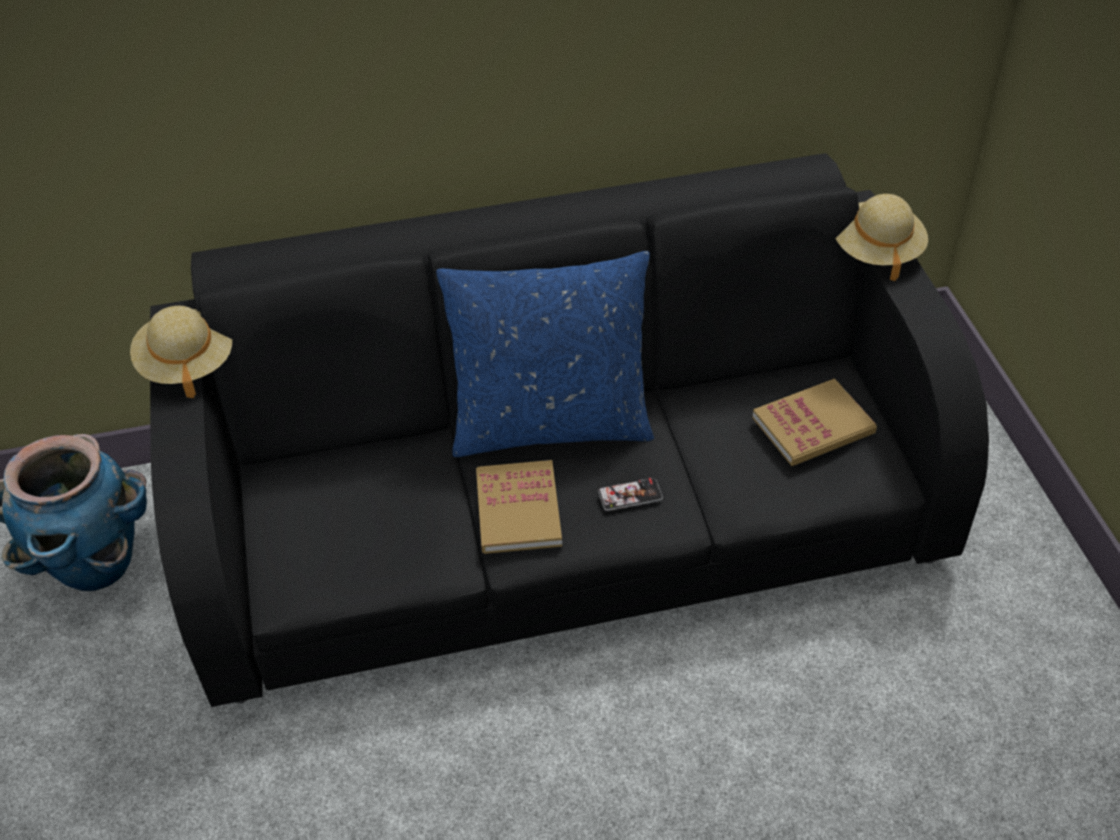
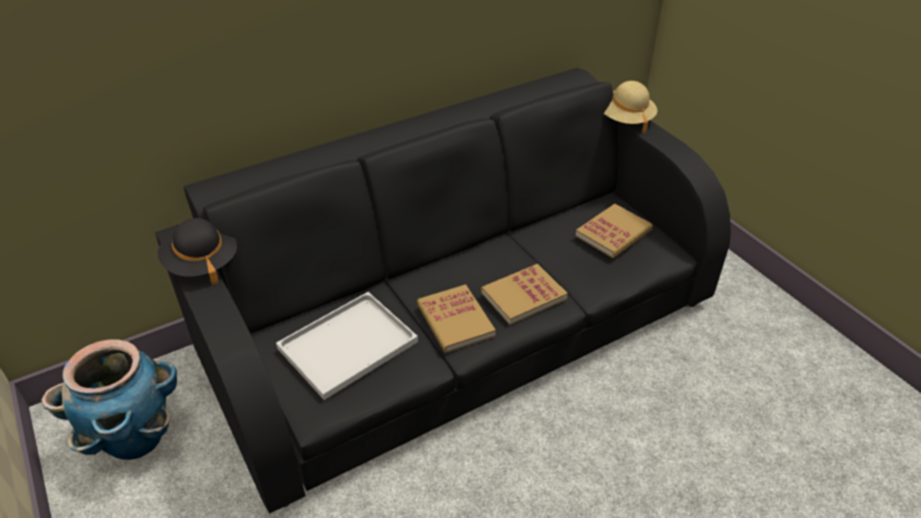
camera: 20 degrees left, 5 degrees down
(187, 364) = (201, 263): beige hat -> black hat
(365, 508) = (349, 343): none -> white tray
(551, 424) = (451, 265): blue pillow -> none
(630, 495) = (523, 296): phone -> book

